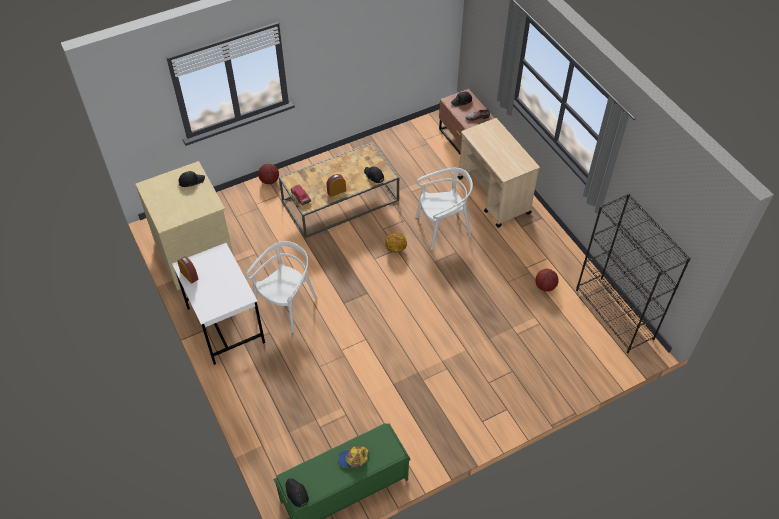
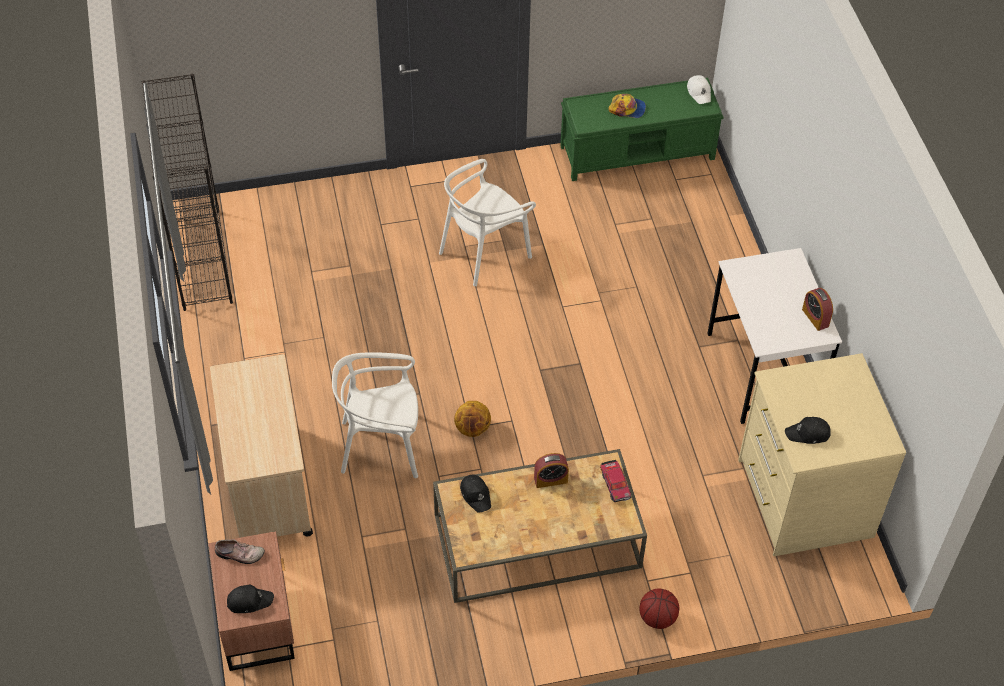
camera: 165 degrees left, 0 degrees up
(287, 306) = (666, 378): white chair -> white chair (484, 252)
(296, 493) = (699, 92): black cap -> white cap
(545, 286) = (273, 318): basketball -> none

